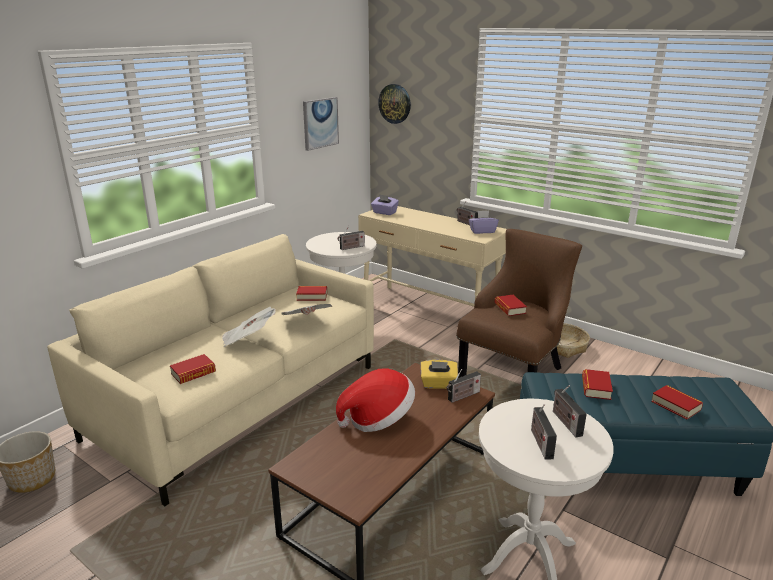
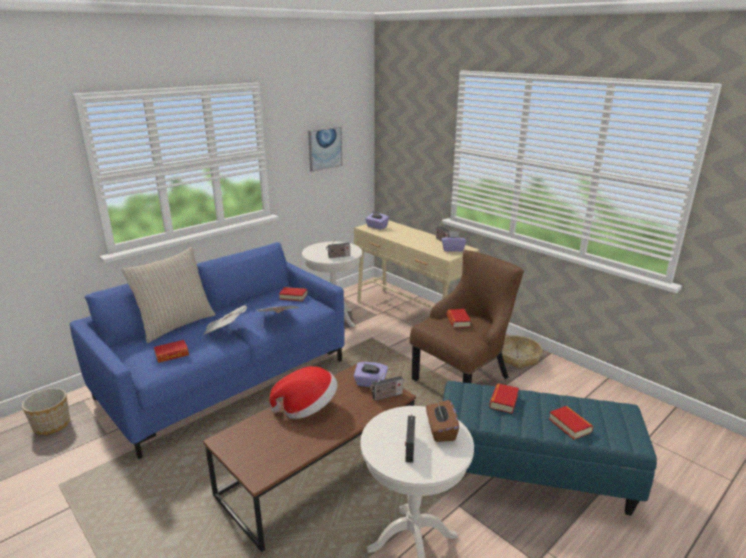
camera: 10 degrees right, 0 degrees up
(181, 338) = (176, 324): none -> beige pillow
(239, 401) = (225, 379): beige sofa -> blue sofa
(395, 103) = (393, 132): wall clock -> none
(438, 384) = (370, 383): yellow tissue box -> purple tissue box
(565, 422) = (440, 431): radio -> brown tissue box

